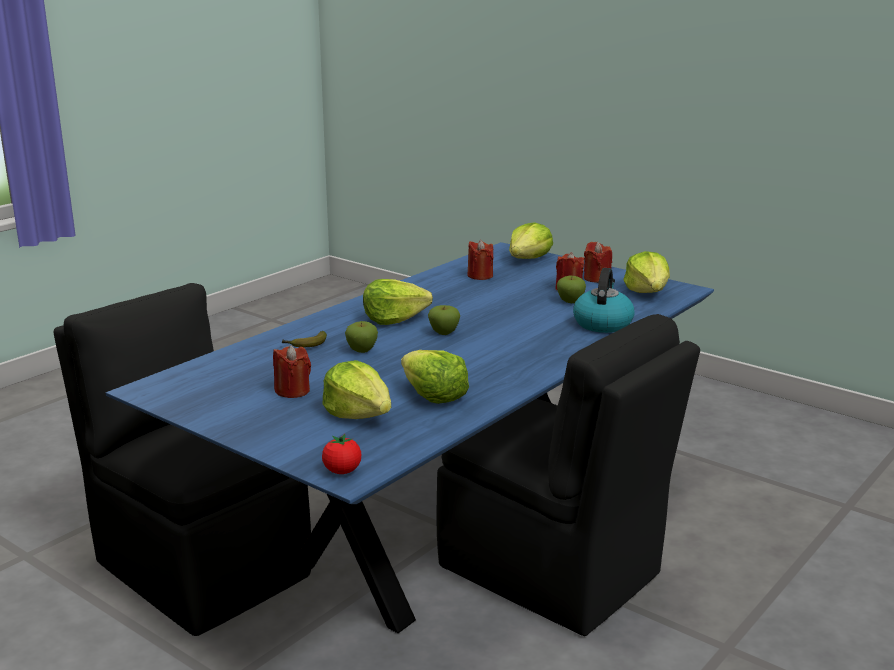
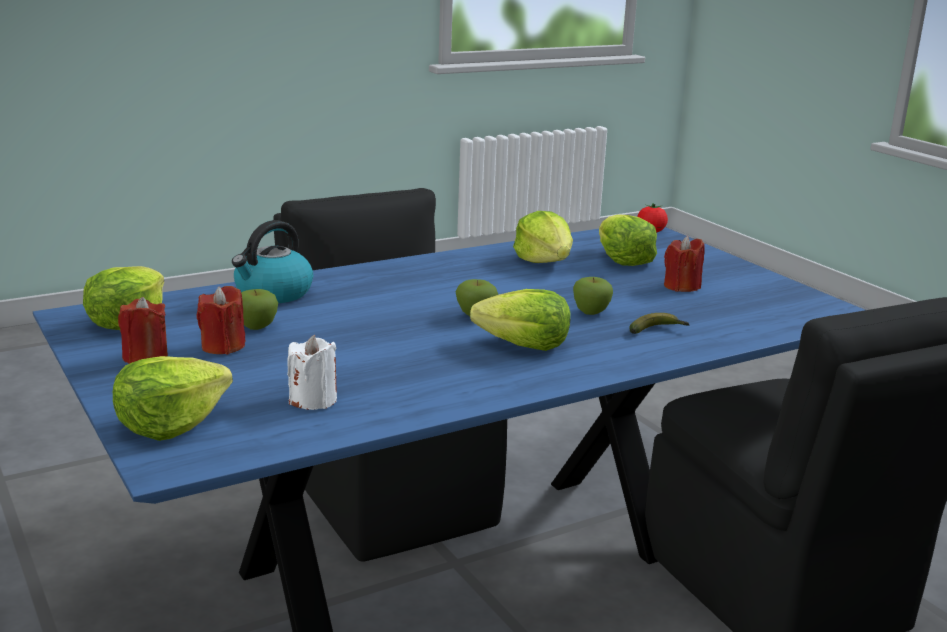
camera: 160 degrees left, 0 degrees up
(480, 276) = (313, 400): red candle -> white candle

